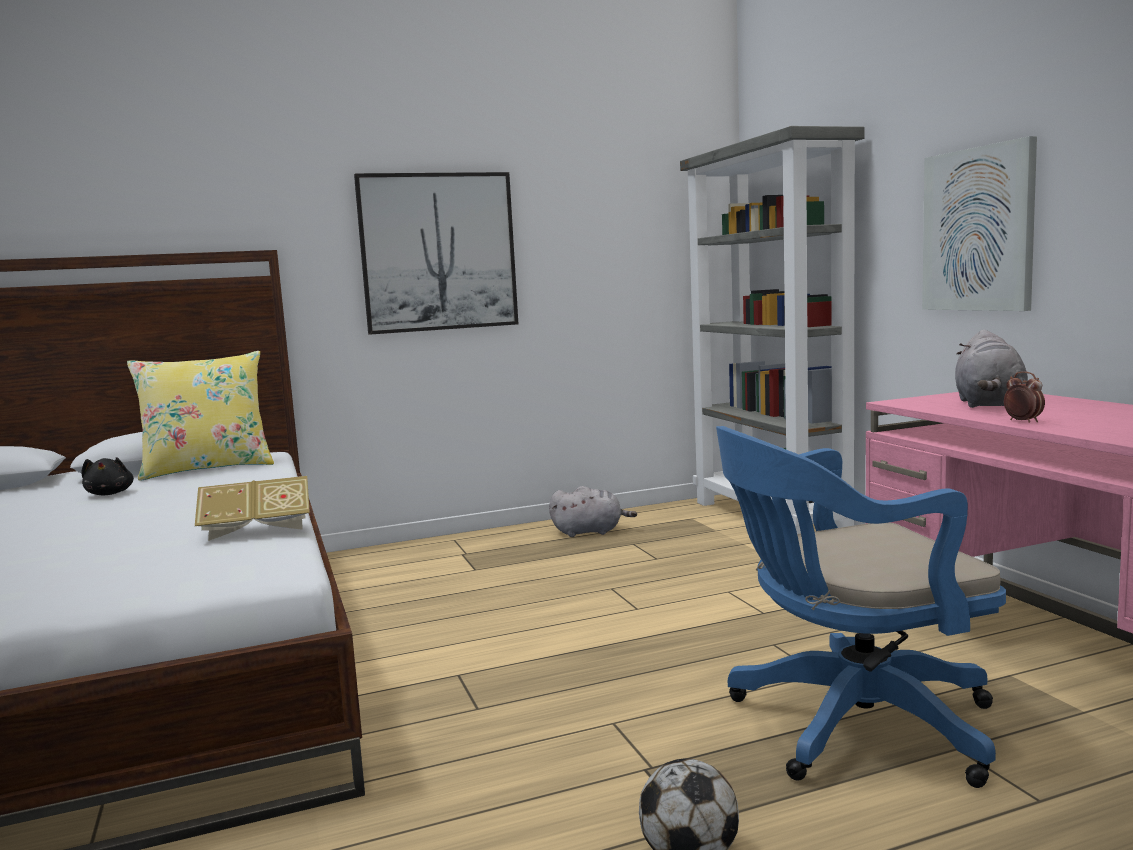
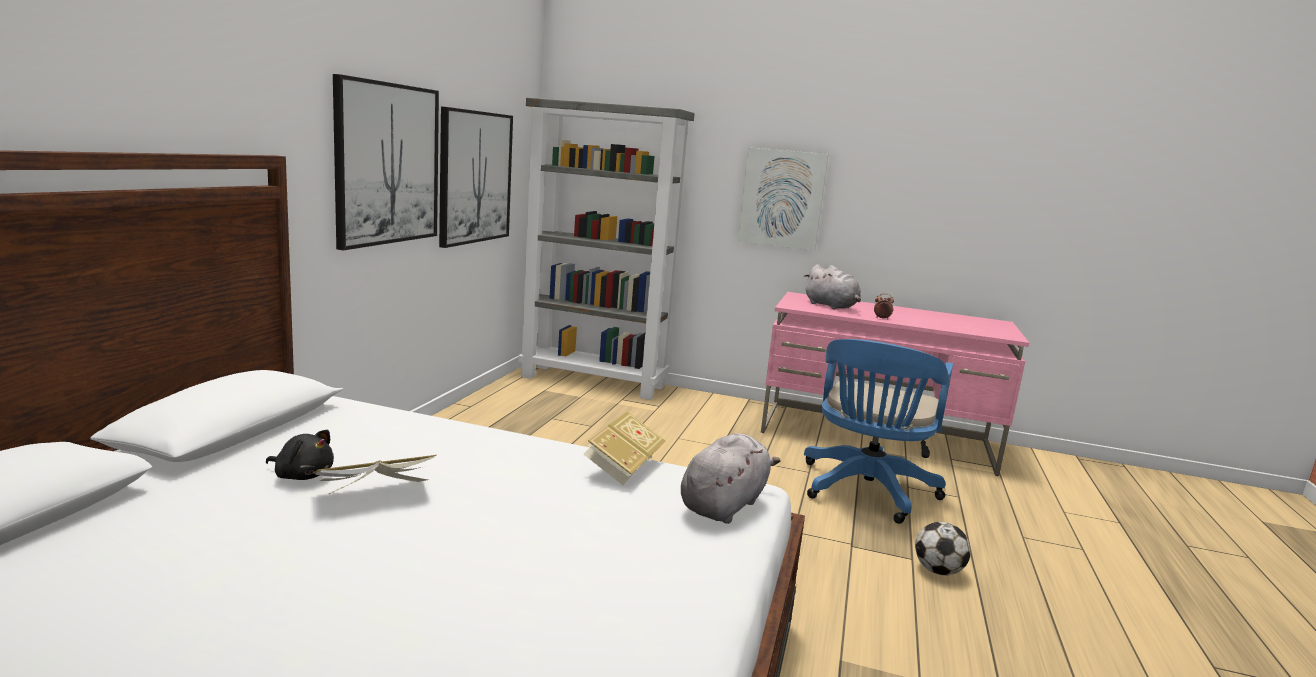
camera: 55 degrees left, 5 degrees up
(90, 510) = (375, 496): none -> book
(208, 468) = (300, 423): yellow pillow -> none
(590, 532) = (499, 415): grey plush toy -> grey plush toy (724, 505)
(595, 260) = (475, 177): none -> picture

